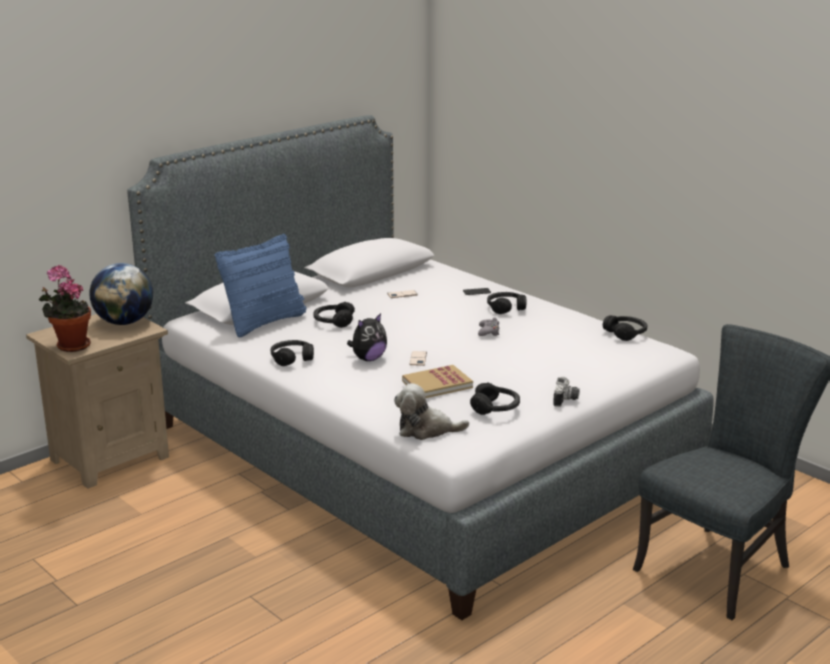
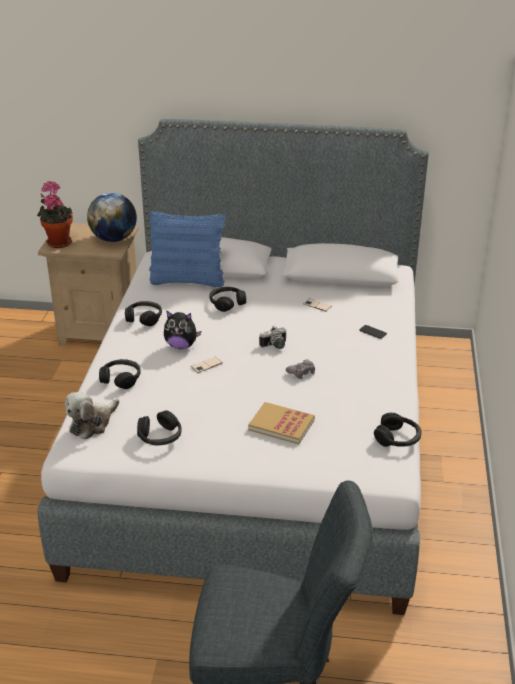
camera: 50 degrees right, 10 degrees up
(426, 430) = (92, 423): plush toy -> plush toy turned 105 degrees counterclockwise
(437, 384) = (168, 393): book -> book (281, 425)
(506, 308) = (360, 359): black headphones -> black headphones (121, 379)
(566, 400) = (219, 464): camera -> camera (275, 346)

